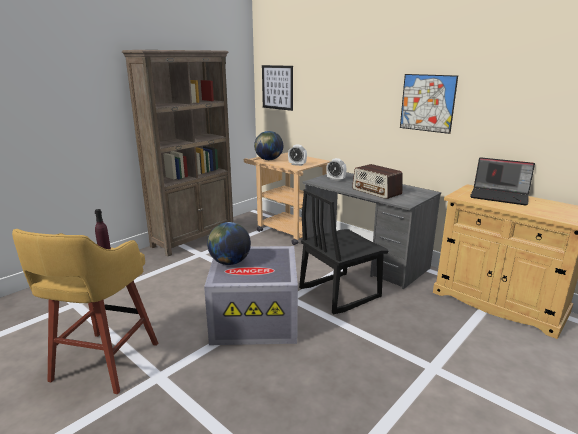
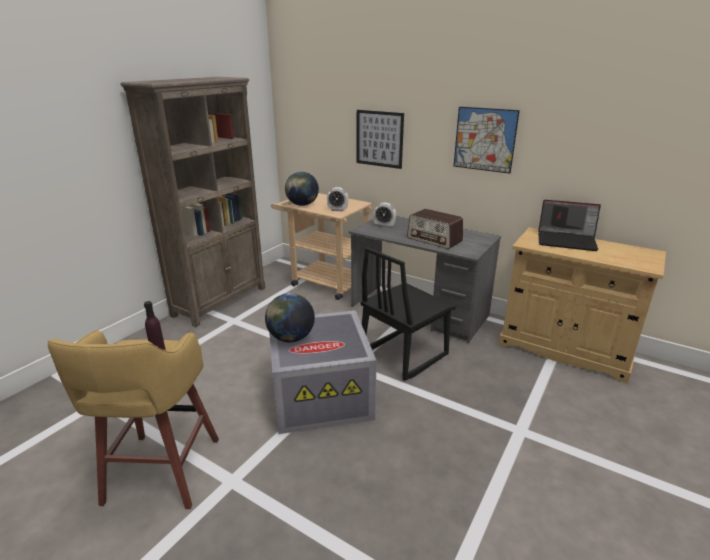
camera: 10 degrees left, 5 degrees up
(277, 87) = (303, 117): picture -> picture (379, 139)

